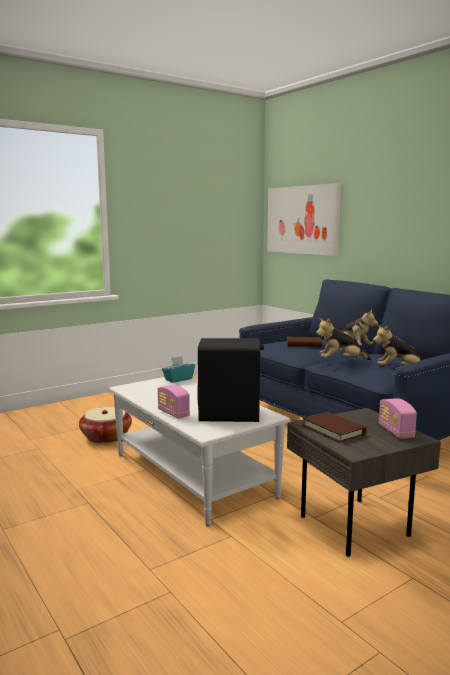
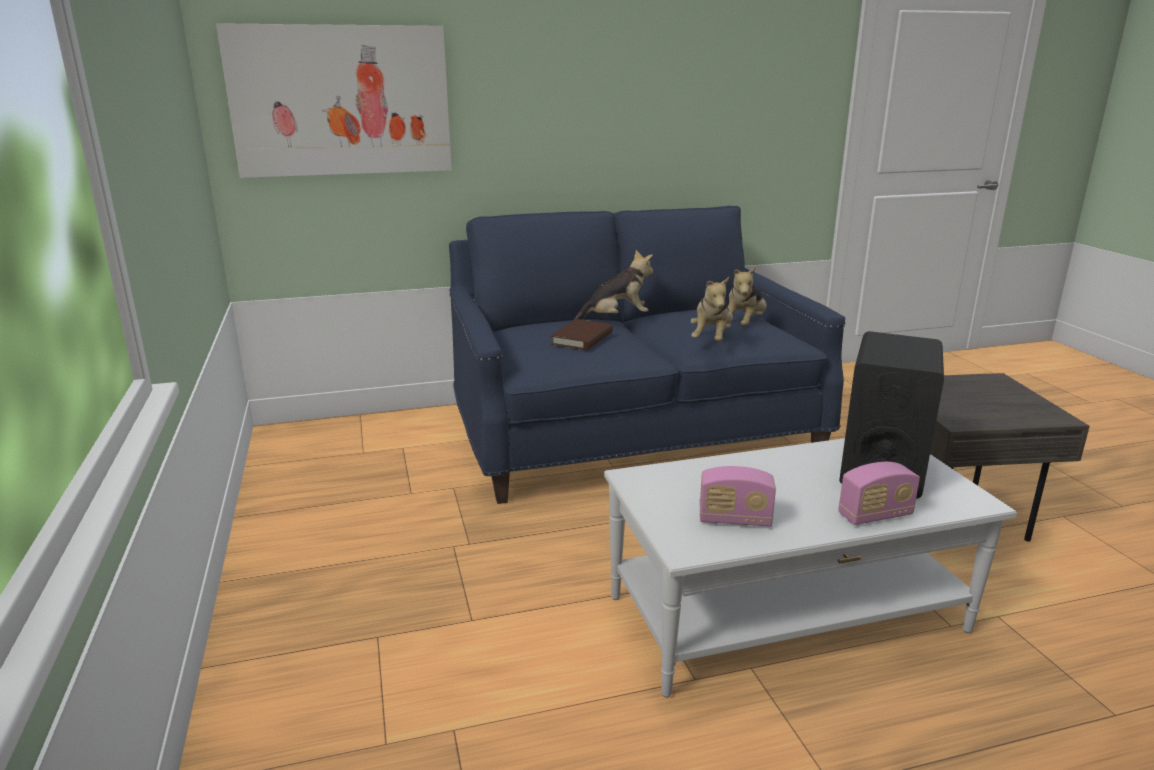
camera: 70 degrees left, 10 degrees up
(106, 437) = (548, 707): basket -> none
(178, 379) = (651, 482): turquoise tissue box -> none
(333, 430) = (980, 412): brown book -> none
(395, 431) = (979, 384): radio -> radio (734, 519)

